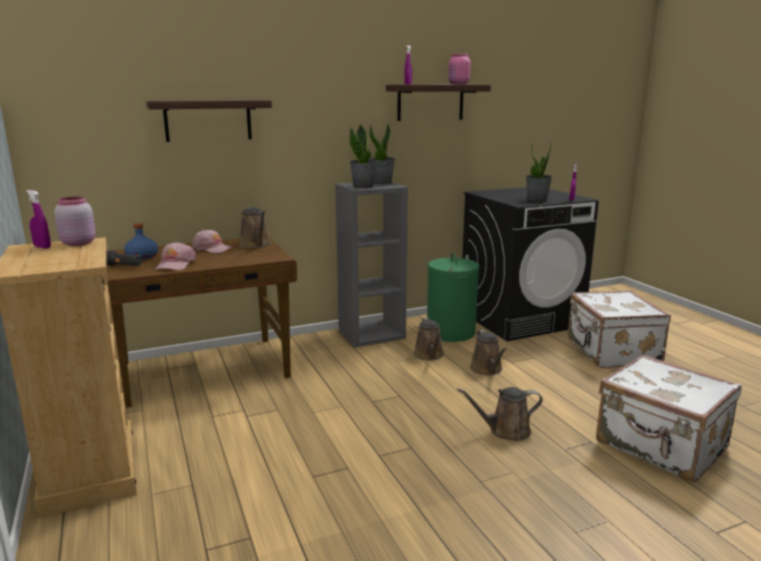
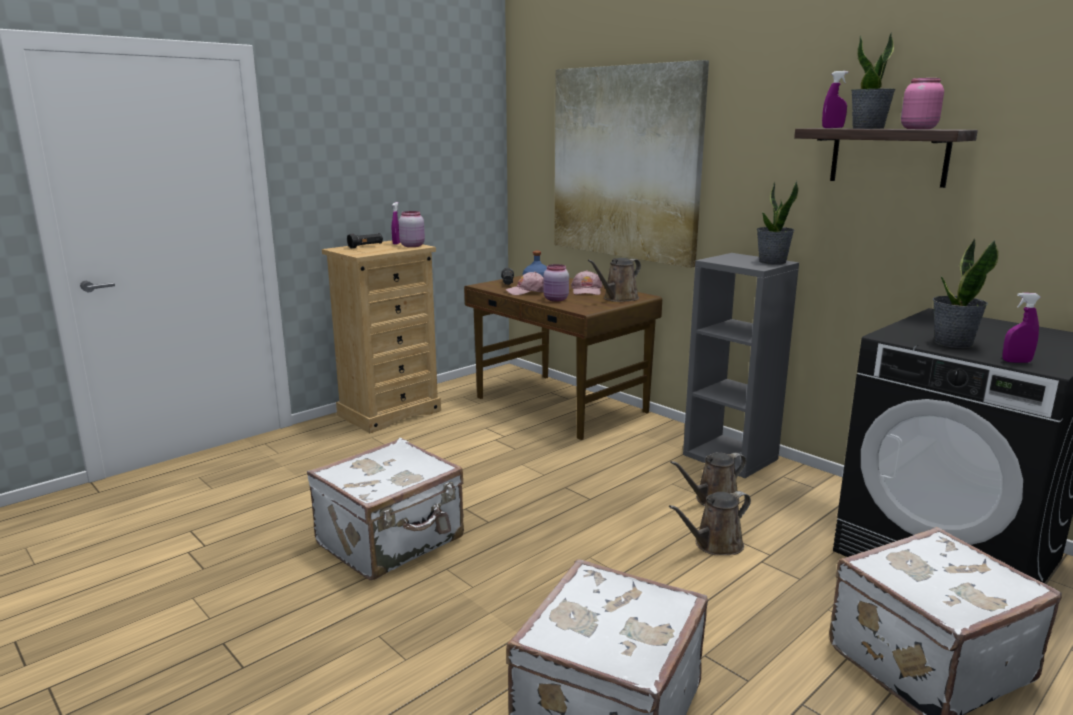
camera: 70 degrees right, 0 degrees up
(29, 259) = (366, 246): none -> black flashlight
(208, 120) = (625, 163): shelf -> picture
(226, 260) = (556, 299): none -> pink jar
(363, 186) = (728, 260): potted plant -> potted plant (868, 128)
(420, 506) = (392, 542): none -> white suitcase
(451, 332) = (805, 504): green laundry basket -> none
(506, 431) = (559, 574): brown watering can -> none

